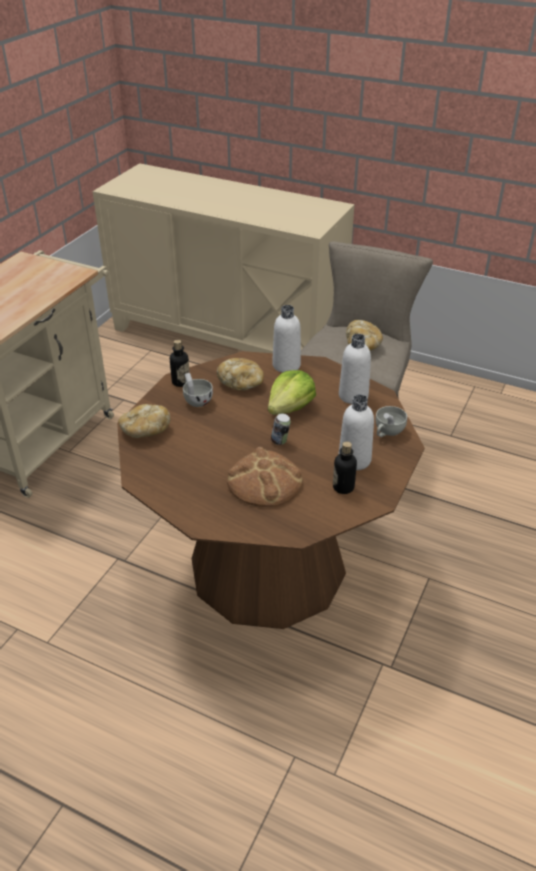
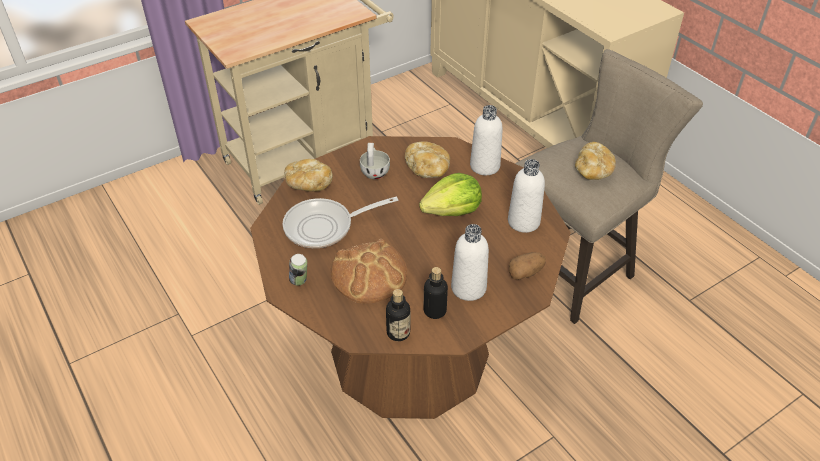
camera: 30 degrees right, 5 degrees up
(181, 382) = (375, 148): bottle -> bottle (398, 333)
(192, 459) = (325, 227): none -> frying pan
(280, 441) = (415, 241): can -> can (299, 281)
(387, 432) = (525, 273): white cup -> potato

